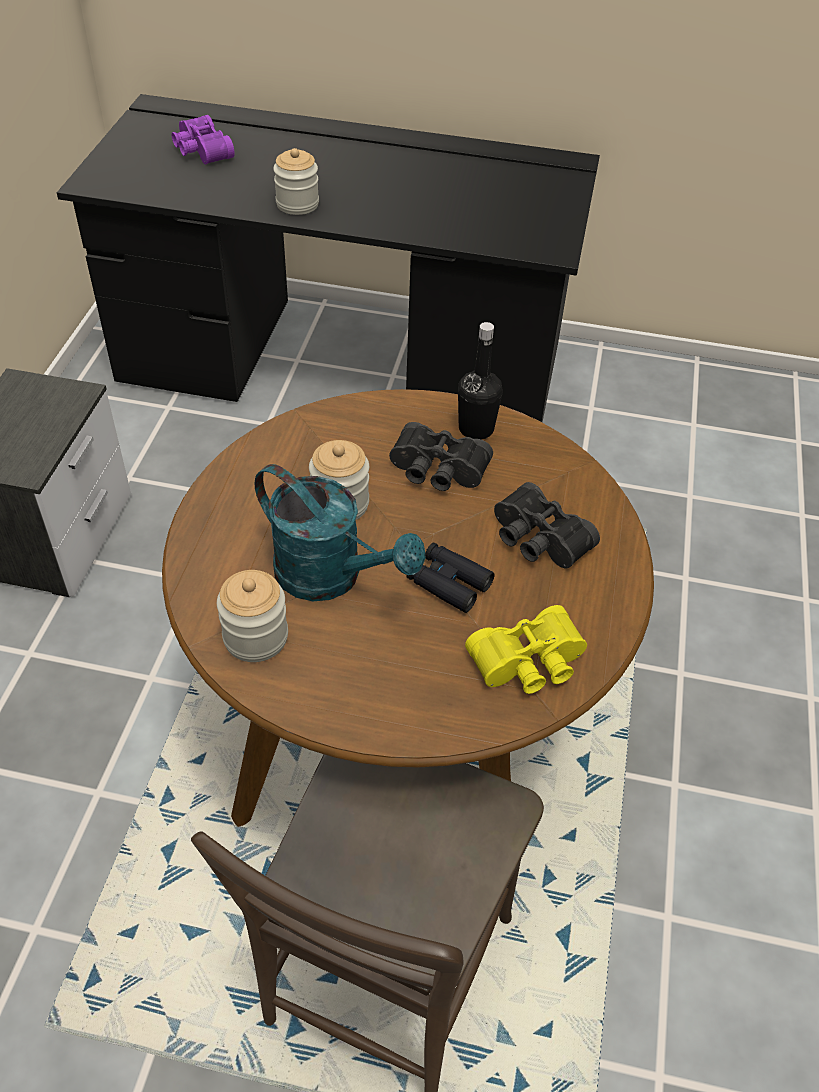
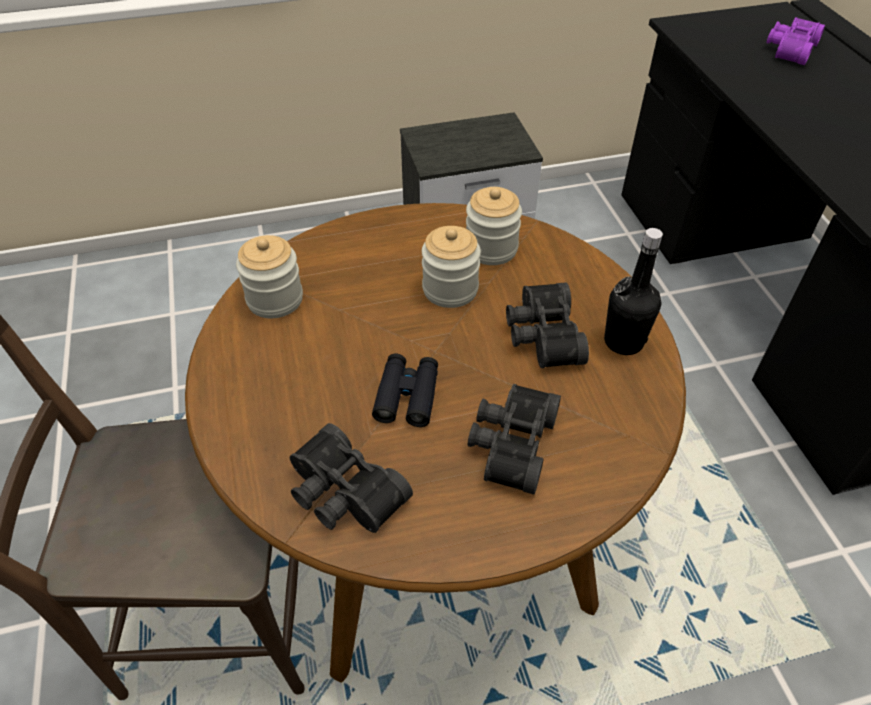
camera: 65 degrees right, 0 degrees up
(297, 204) = (794, 119): jar -> jar (491, 249)
(331, 577) = (364, 316): turquoise watering can -> none
(529, 664) = (342, 494): yellow binoculars -> black binoculars

